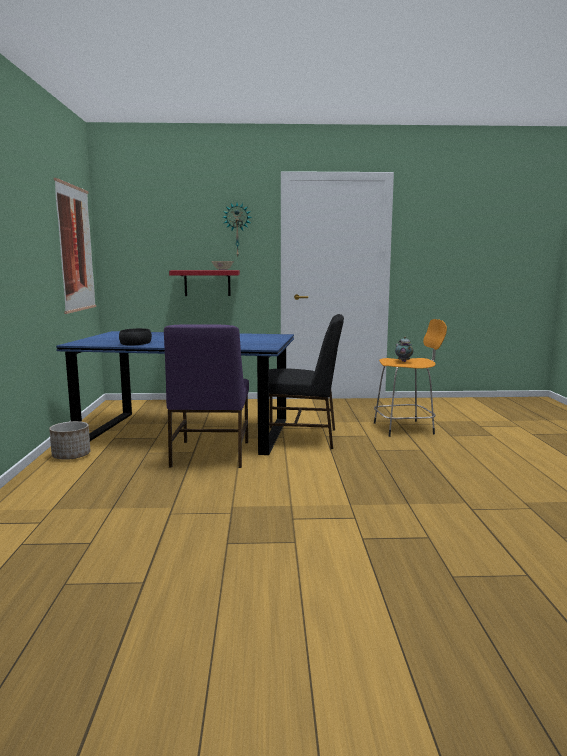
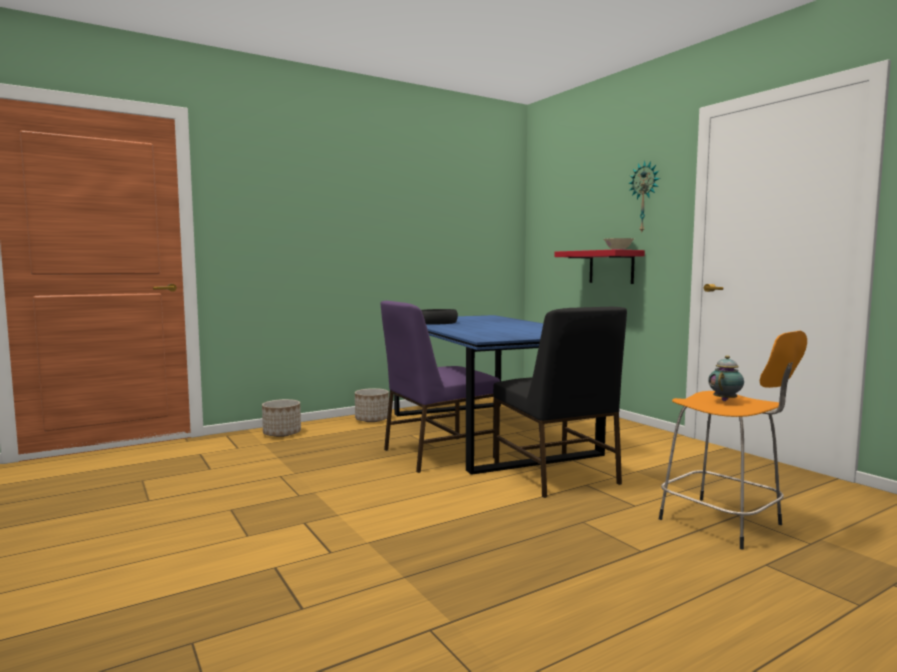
camera: 60 degrees right, 5 degrees down
(33, 496) = (282, 433): none -> planter
(75, 248) = (474, 231): picture -> none

